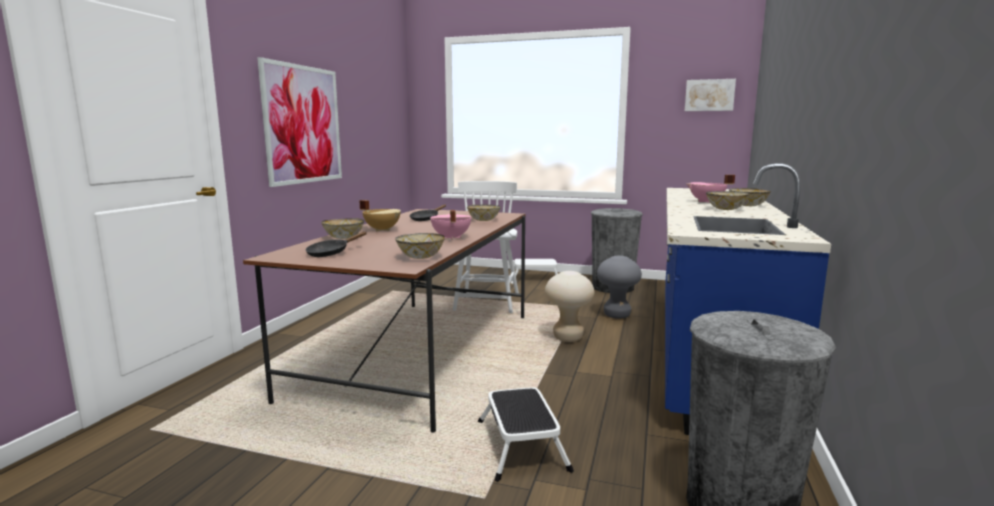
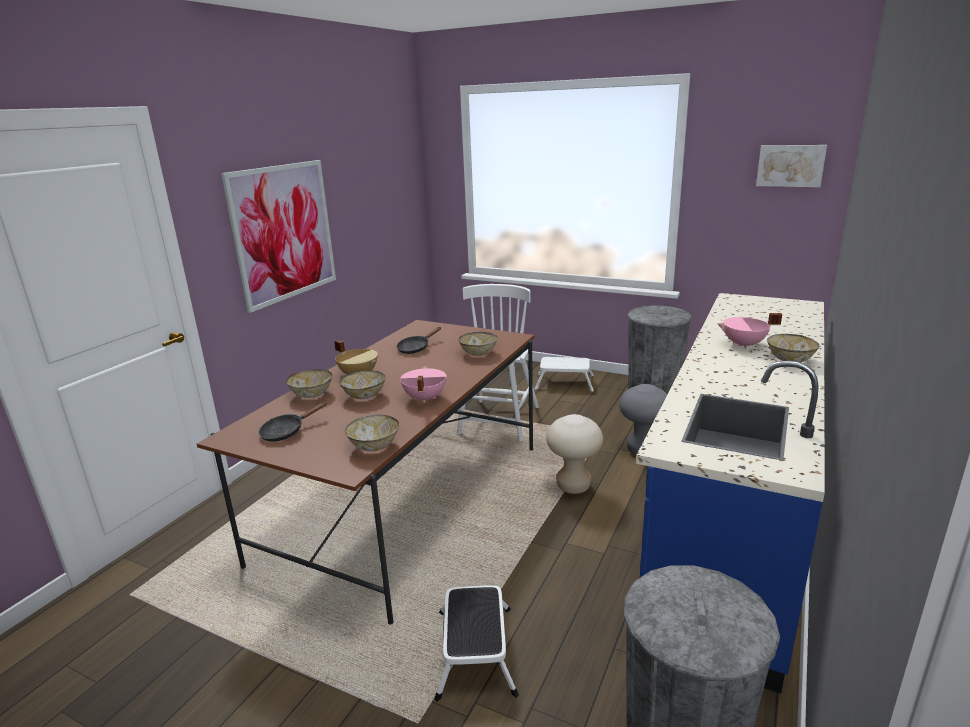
camera: 10 degrees right, 10 degrees up
(725, 209) = (753, 372): bowl -> bowl (364, 396)

